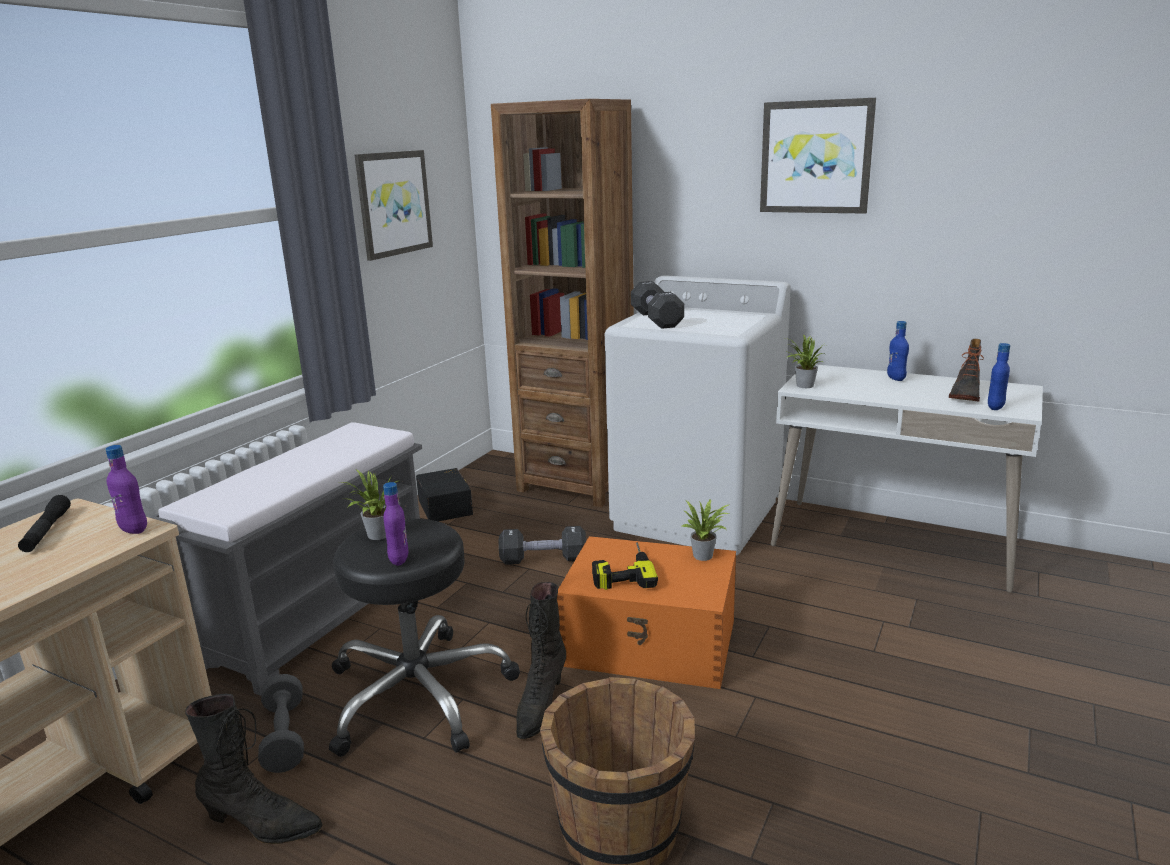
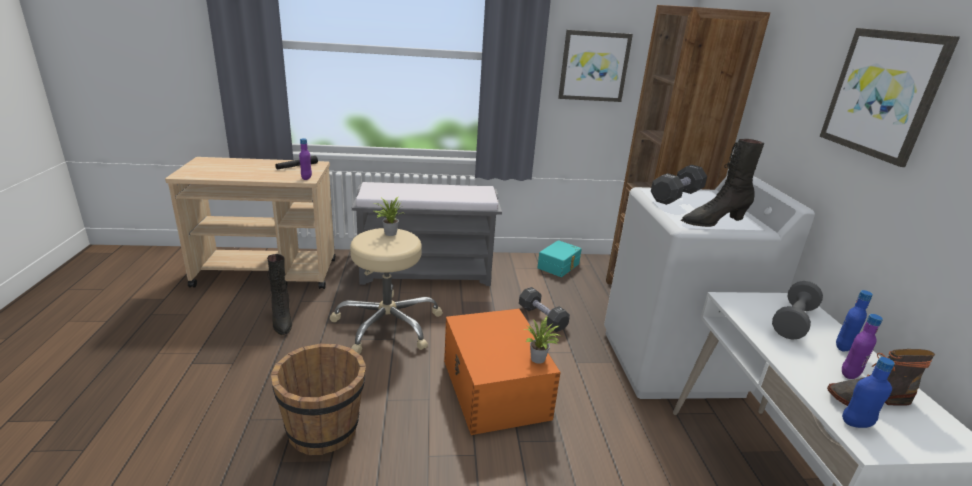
camera: 55 degrees right, 5 degrees up
(284, 737) = (336, 302): grey dumbbell -> grey dumbbell (793, 321)
(399, 560) = (369, 245): purple bottle -> purple bottle (849, 374)
(418, 694) = (388, 324): black stool -> beige stool
(446, 506) = (559, 266): black storage box -> turquoise storage box
(540, 706) = (404, 367): black boot -> black boot (713, 222)
(622, 571) = (489, 332): power drill -> none
(802, 386) = (738, 300): potted plant -> none

